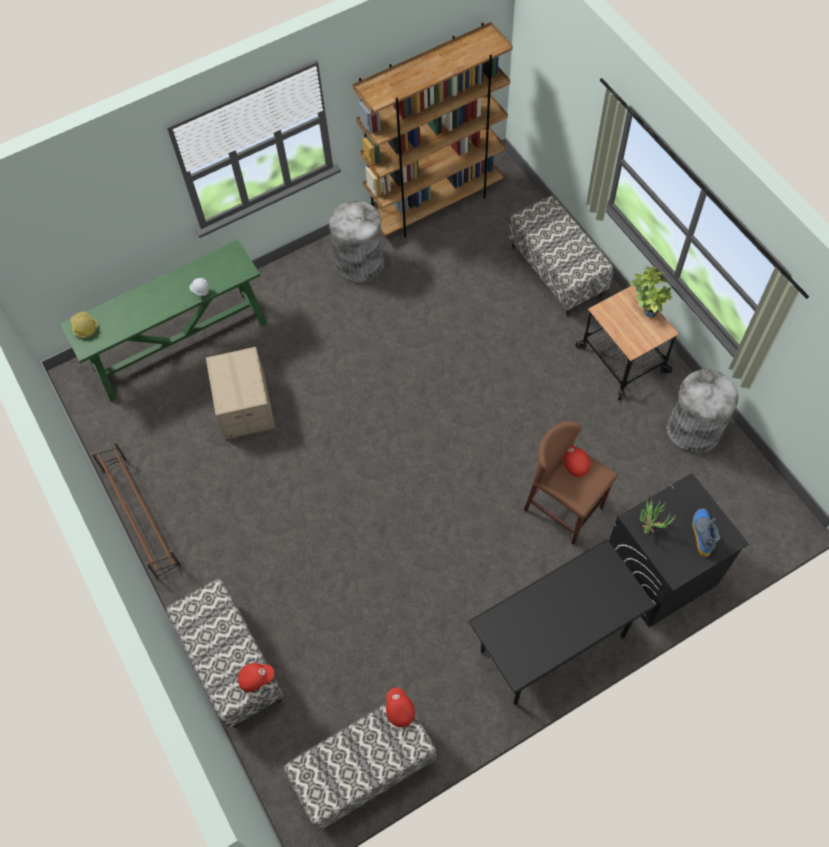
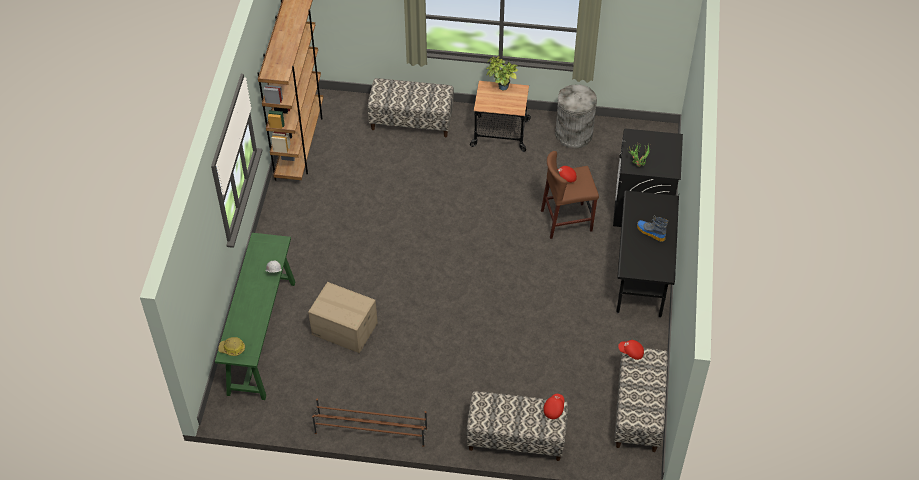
camera: 55 degrees left, 10 degrees down
(360, 263) = (302, 207): grey trash can -> none
(702, 533) = (660, 147): boot -> boot (650, 232)

